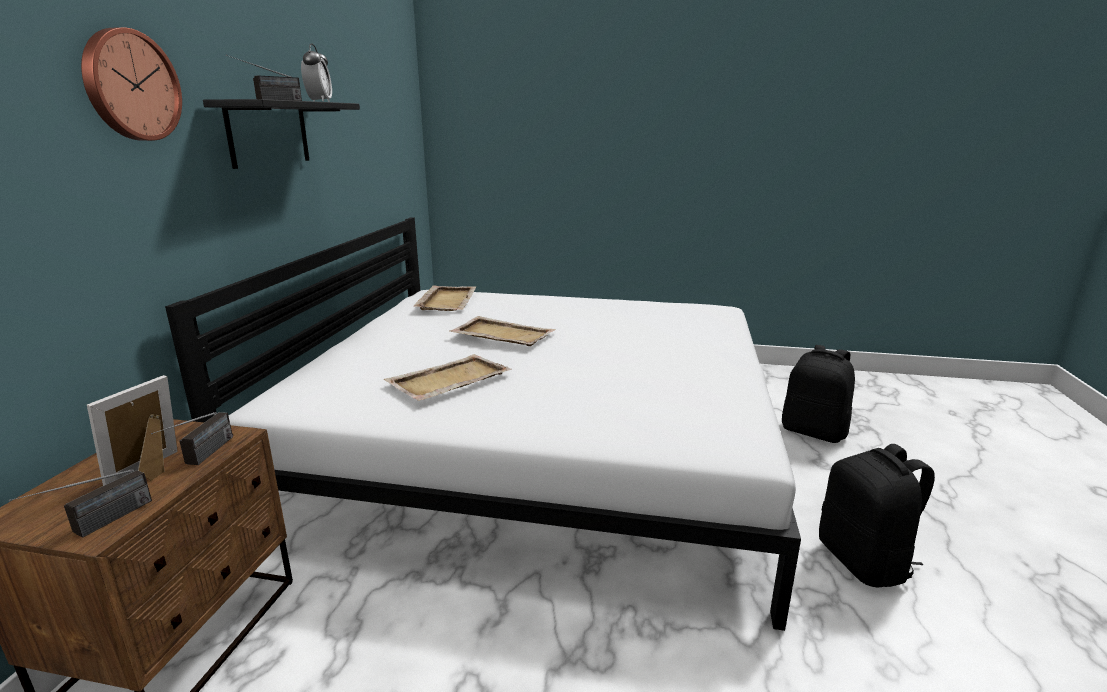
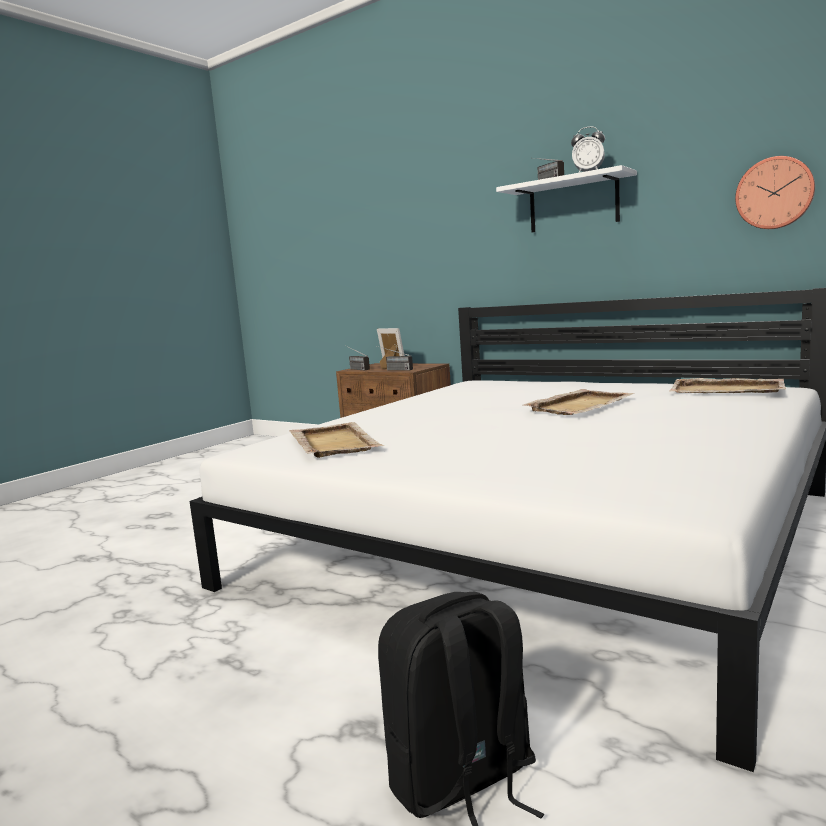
camera: 115 degrees right, 10 degrees down
(130, 86) = (471, 192): wall clock -> wall clock (774, 193)
(268, 133) = (573, 204): black shelf -> white shelf
(448, 380) = (475, 400): beige tray -> beige tray (334, 443)
(864, 562) = (189, 657): black backpack -> none

